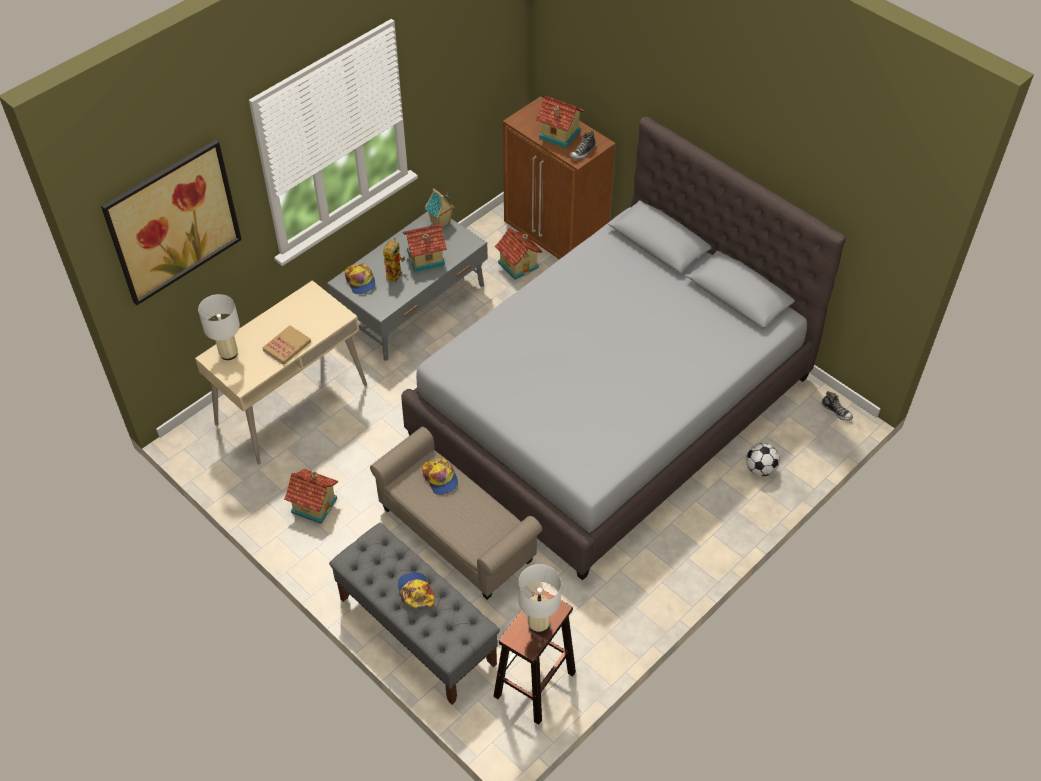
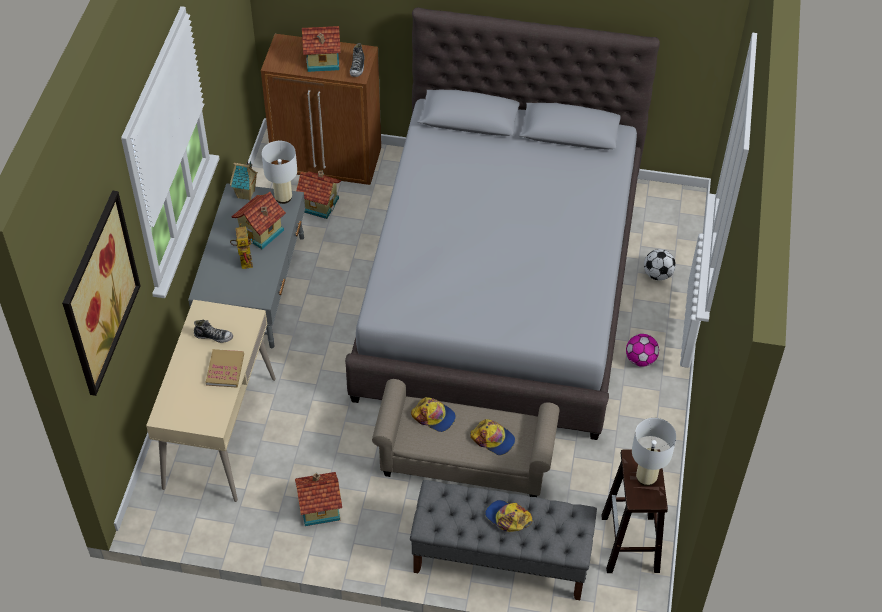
camera: 35 degrees left, 0 degrees up
(228, 353) = (175, 404): white table lamp -> white table lamp (283, 197)
(360, 281) = (219, 282): cap -> cap (493, 439)
(680, 534) = (640, 360): none -> football
(836, 411) = (676, 198): shoe -> shoe (213, 336)

